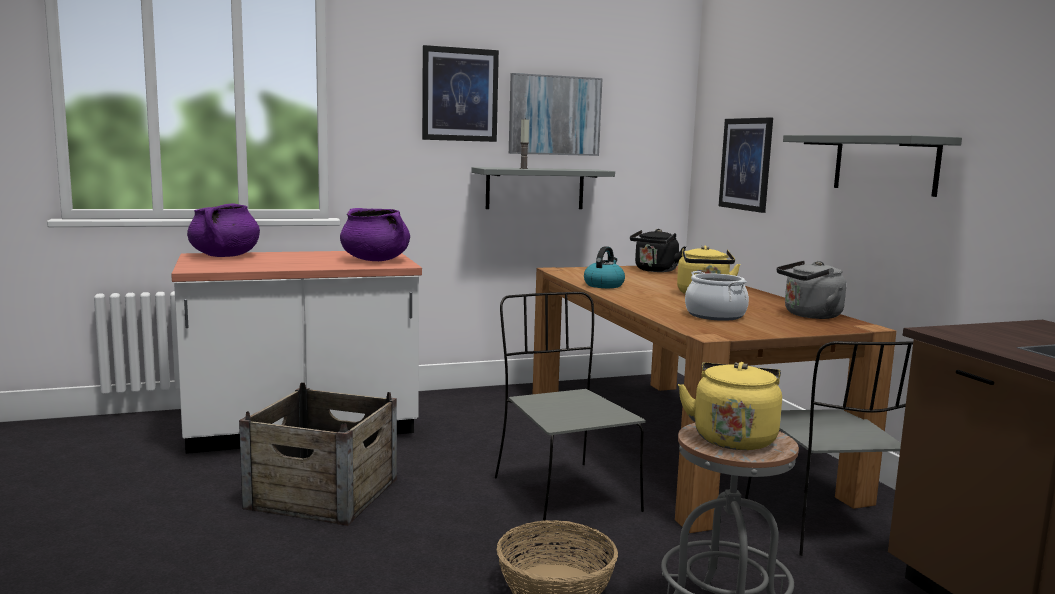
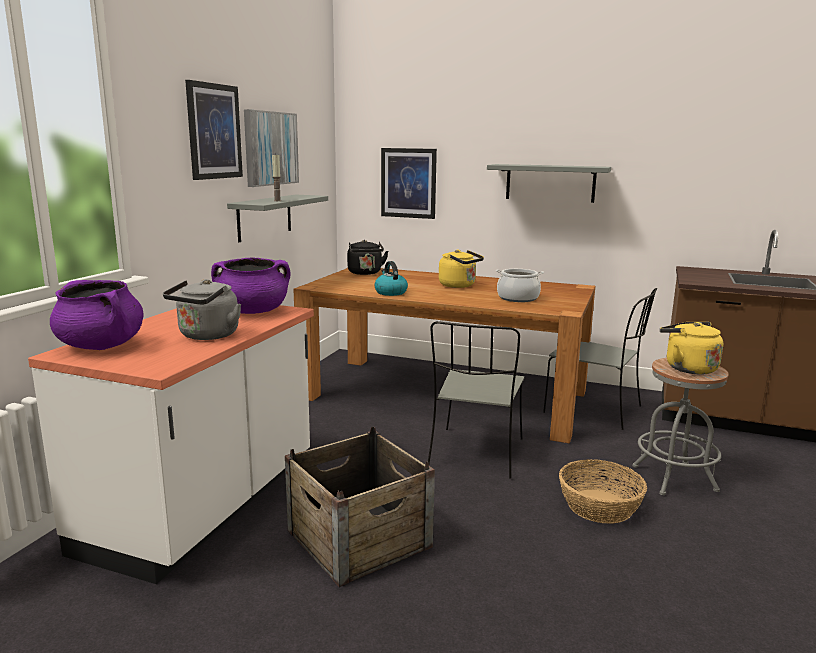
camera: 50 degrees left, 5 degrees up
(563, 493) = (476, 454): grey chair -> grey chair turned 90 degrees counterclockwise
(809, 315) = (543, 286): grey kettle -> grey kettle (207, 336)

